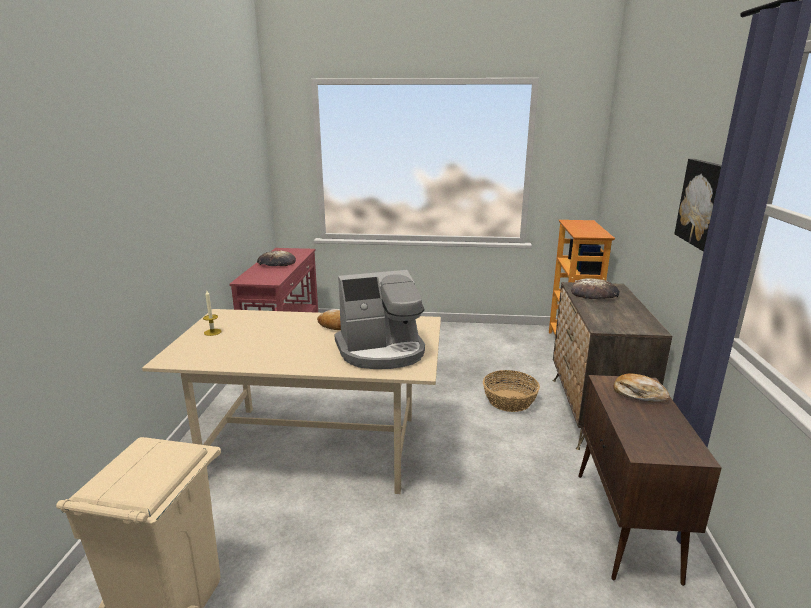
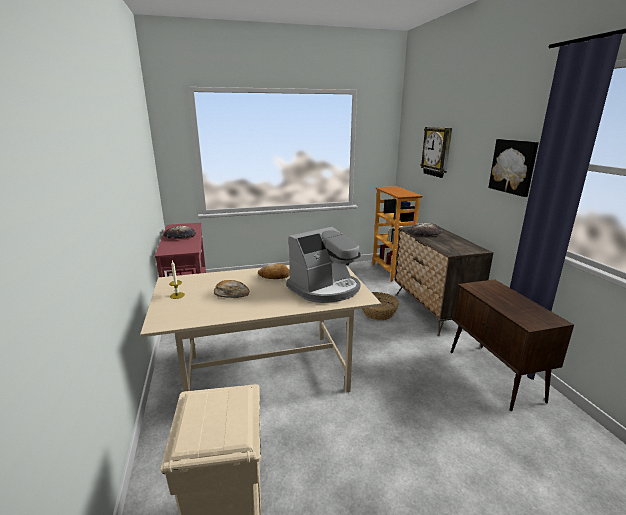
camera: 20 degrees left, 0 degrees up
(636, 172) = (437, 152): none -> wall clock
(638, 394) = (495, 291): bread -> bread (231, 294)

